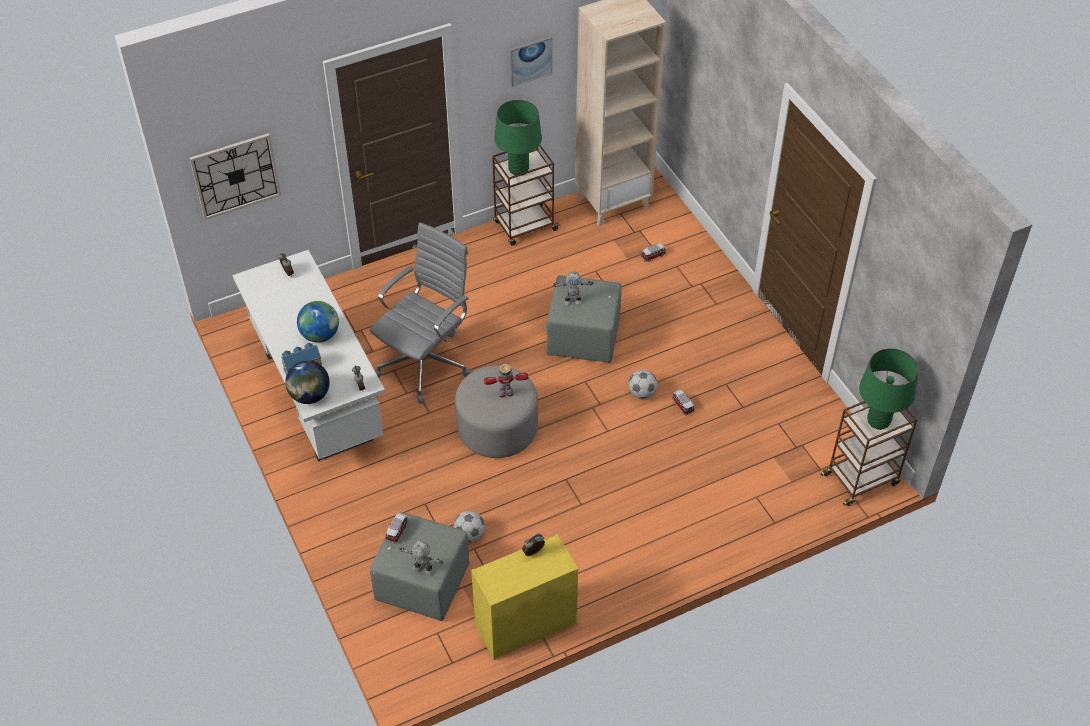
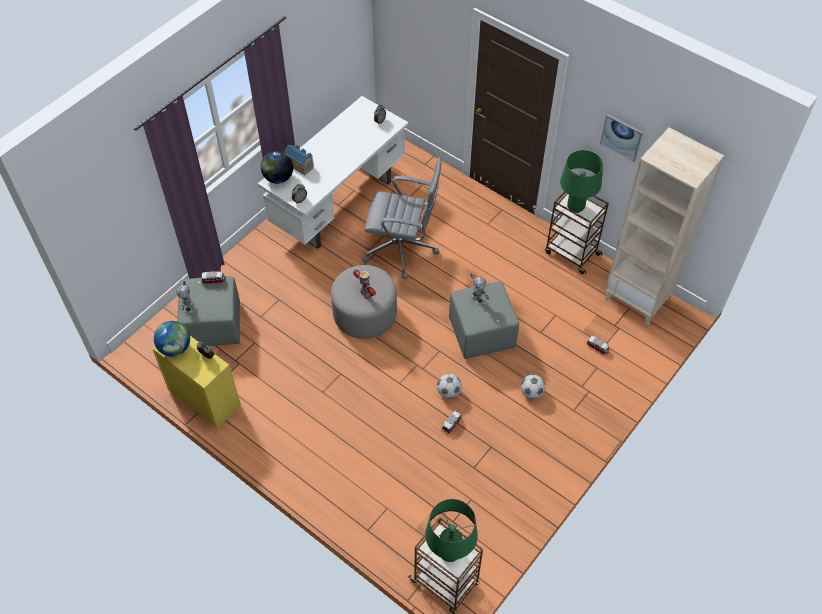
camera: 65 degrees right, 5 degrees up
(235, 175) = (404, 40): wall clock -> none
(320, 335) = (334, 161): globe -> globe (175, 348)
(469, 535) = (264, 335): football -> football (531, 393)

